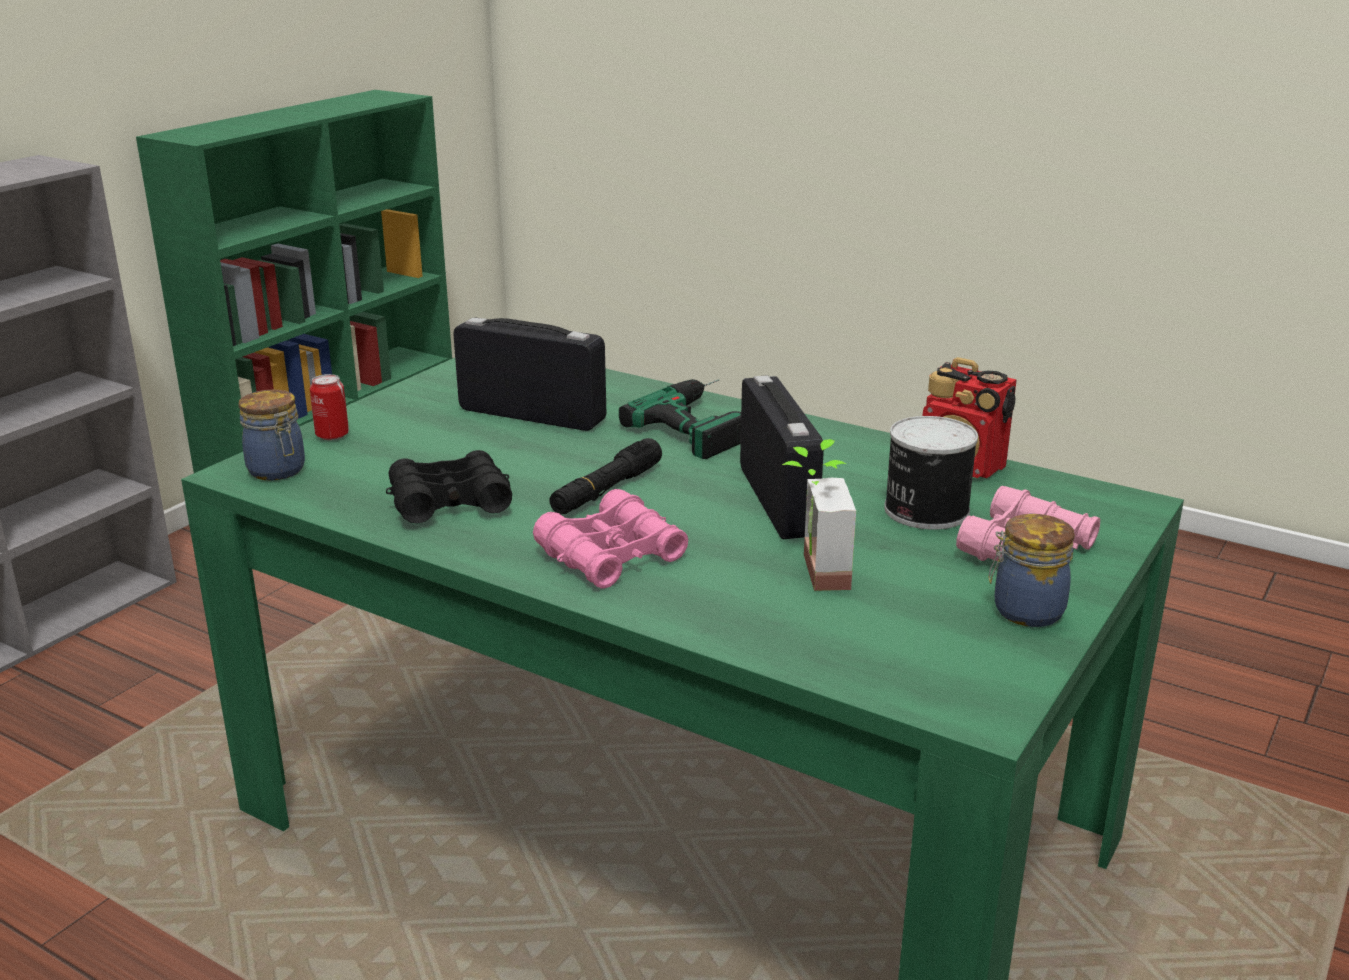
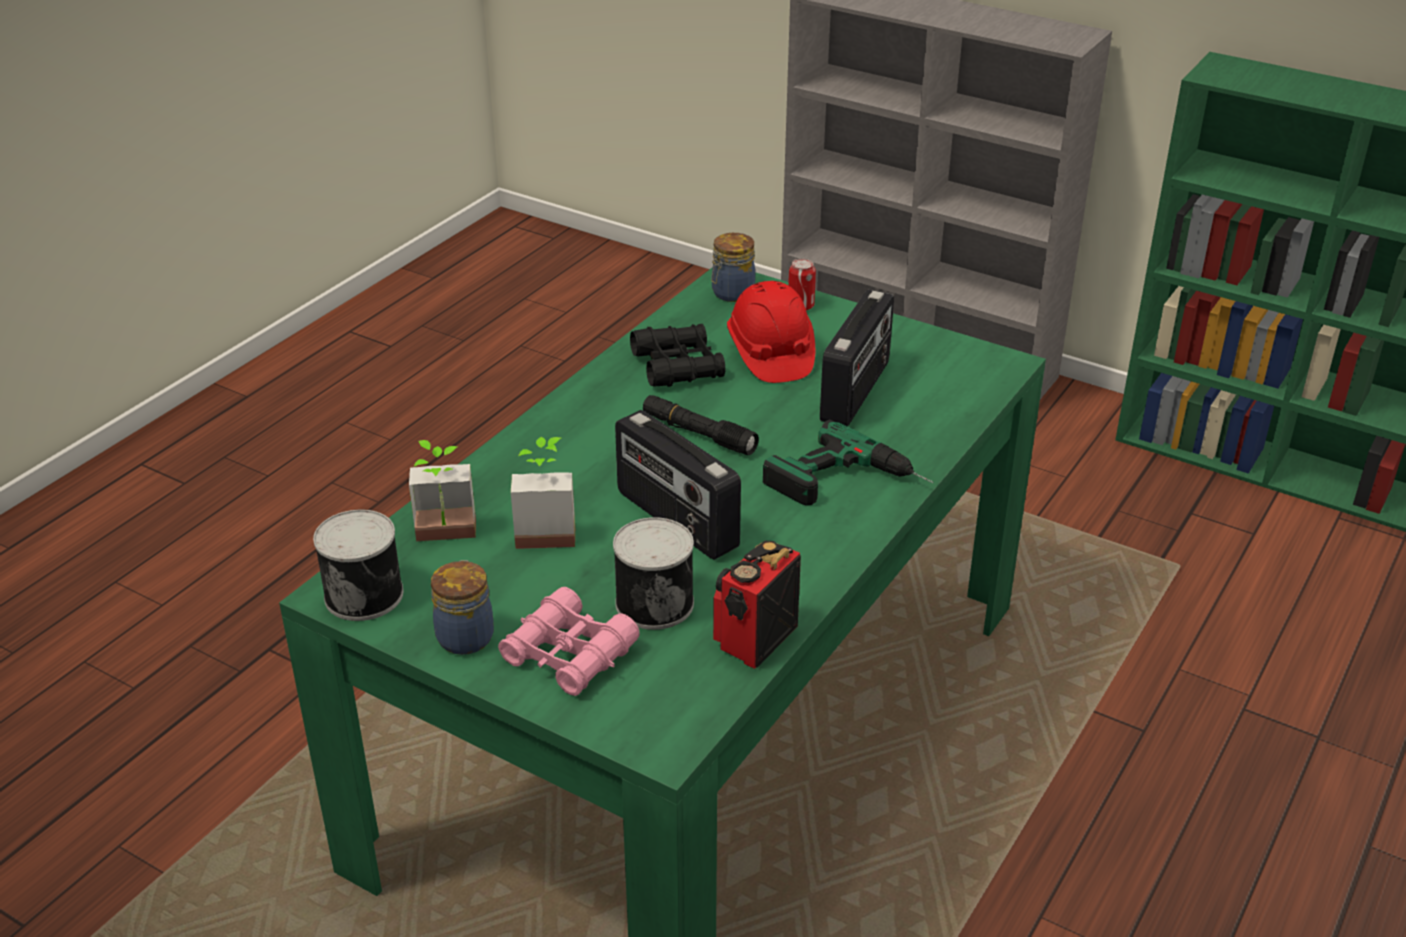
camera: 90 degrees right, 10 degrees up
(439, 452) = (770, 354): none -> red hard hat
(612, 555) = (584, 439): pink binoculars -> none
(779, 501) = (675, 520): radio -> radio turned 60 degrees clockwise
(839, 637) = (446, 538): none -> potted plant
(974, 688) = (365, 594): none -> can

